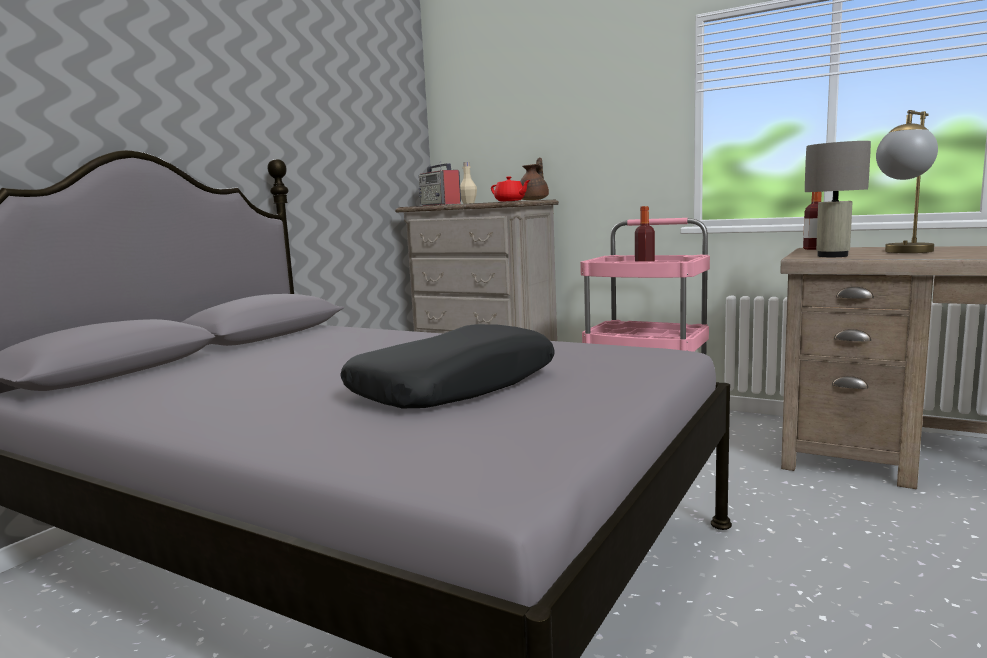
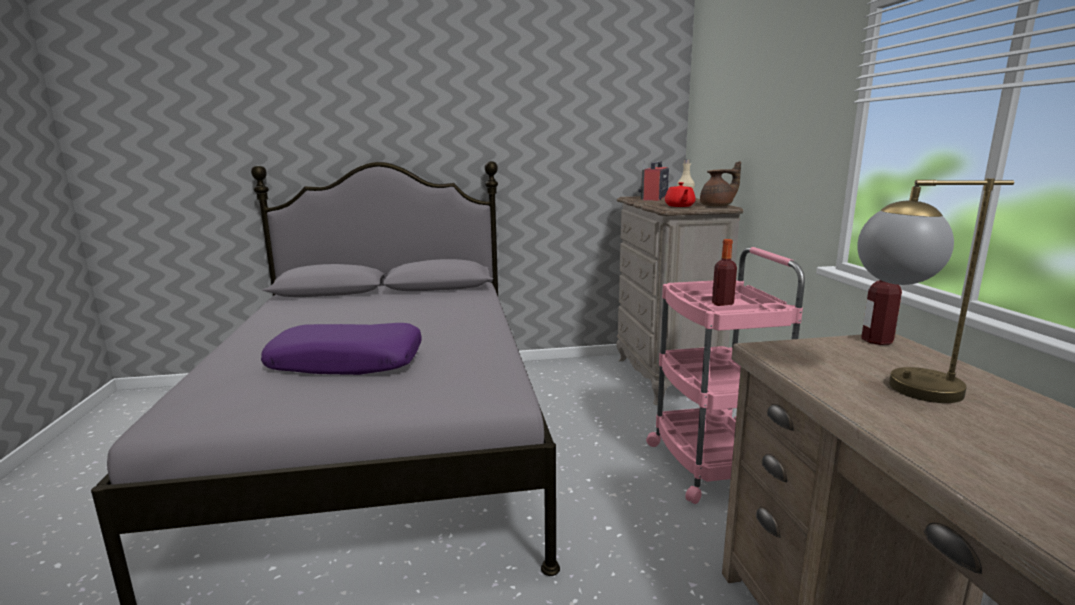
camera: 50 degrees right, 5 degrees up
(455, 386) = (347, 362): black pillow -> purple pillow
(832, 256) = (795, 359): grey table lamp -> none

